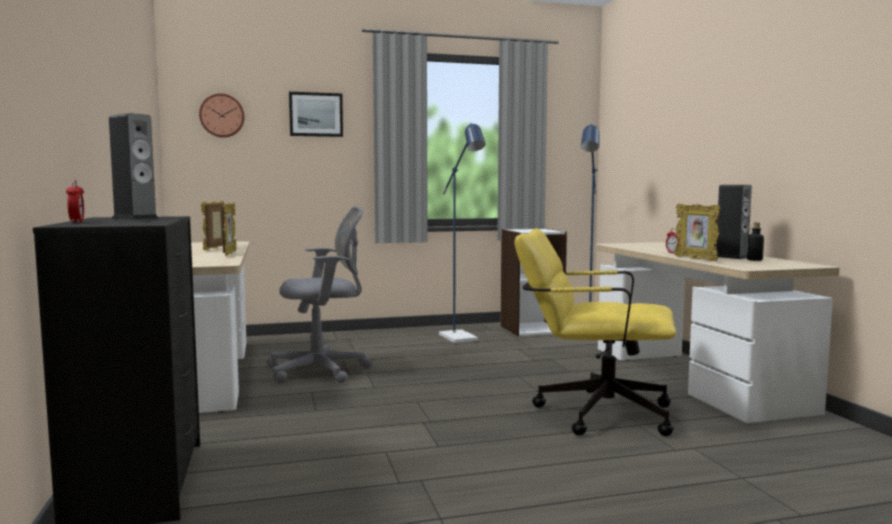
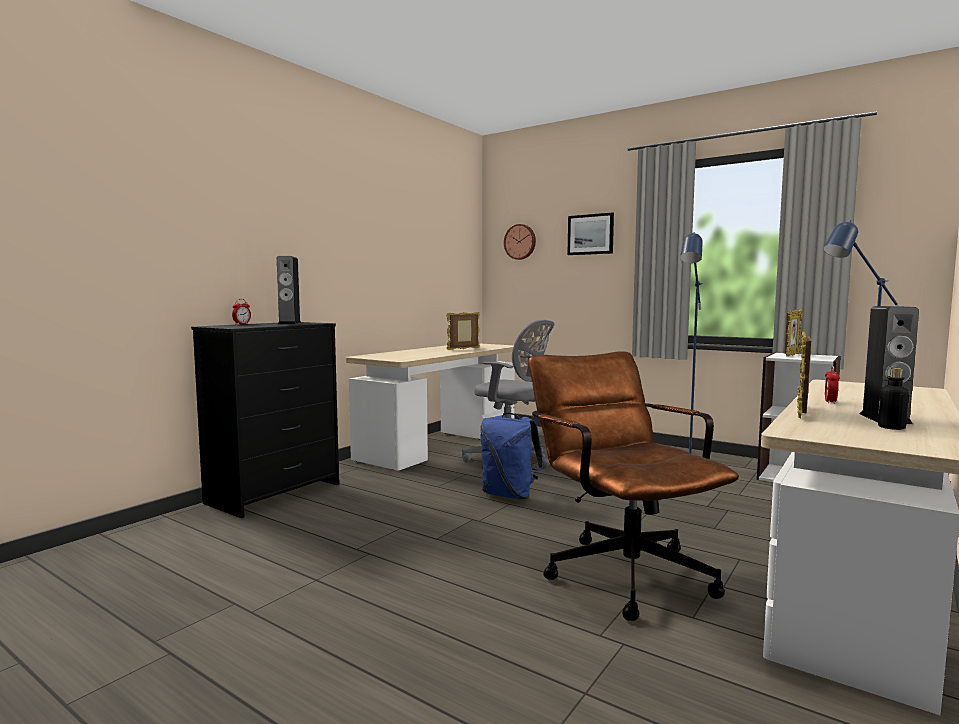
camera: 50 degrees right, 0 degrees up
(229, 254) = (445, 353): picture frame -> picture frame (792, 355)
(398, 395) = (509, 495): none -> blue backpack
(592, 412) = (620, 569): yellow office chair -> brown office chair

